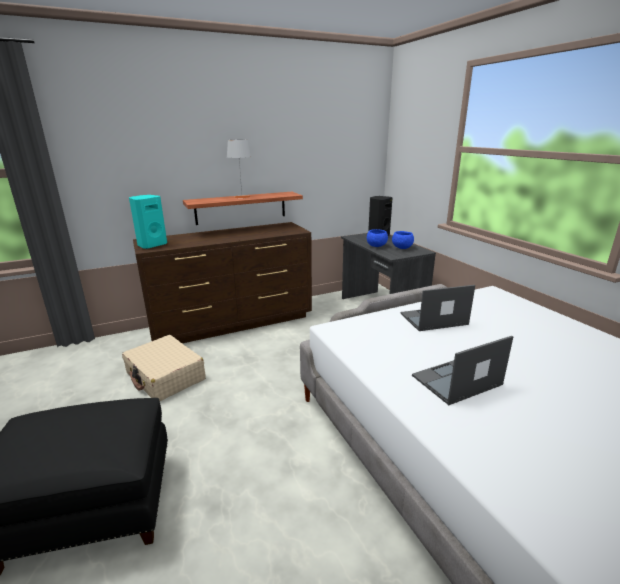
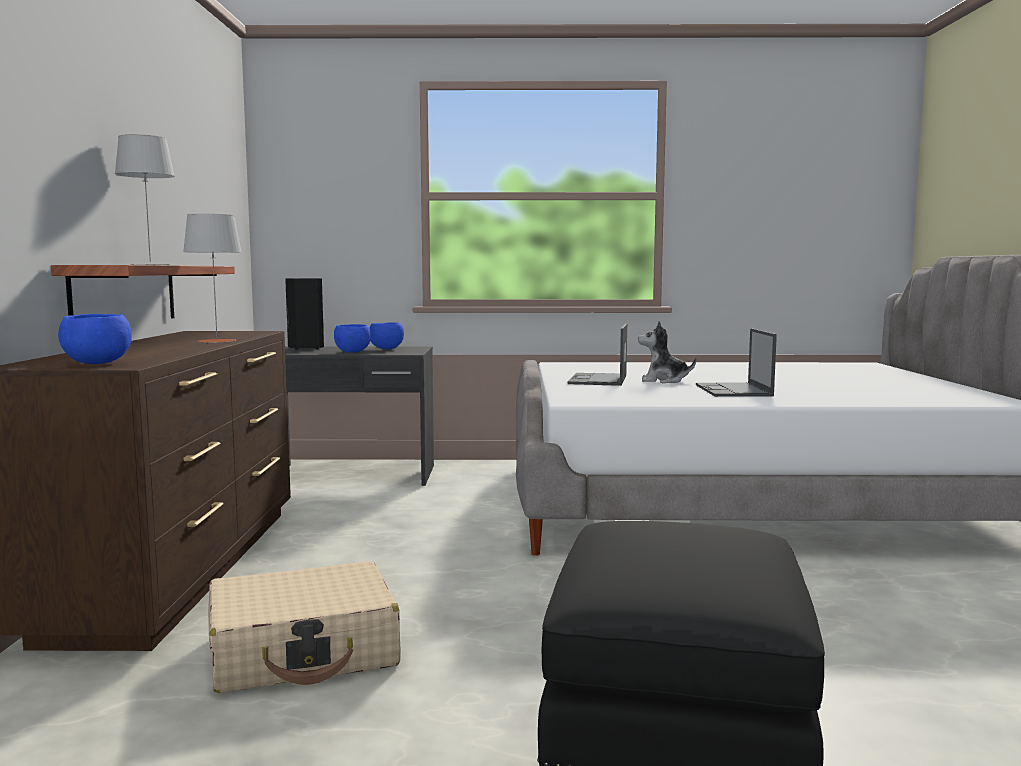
camera: 65 degrees left, 15 degrees down
(151, 245) = (96, 364): turquoise speaker -> blue bowl
(246, 236) = (217, 341): none -> grey table lamp
(466, 342) = (663, 381): none -> plush toy

